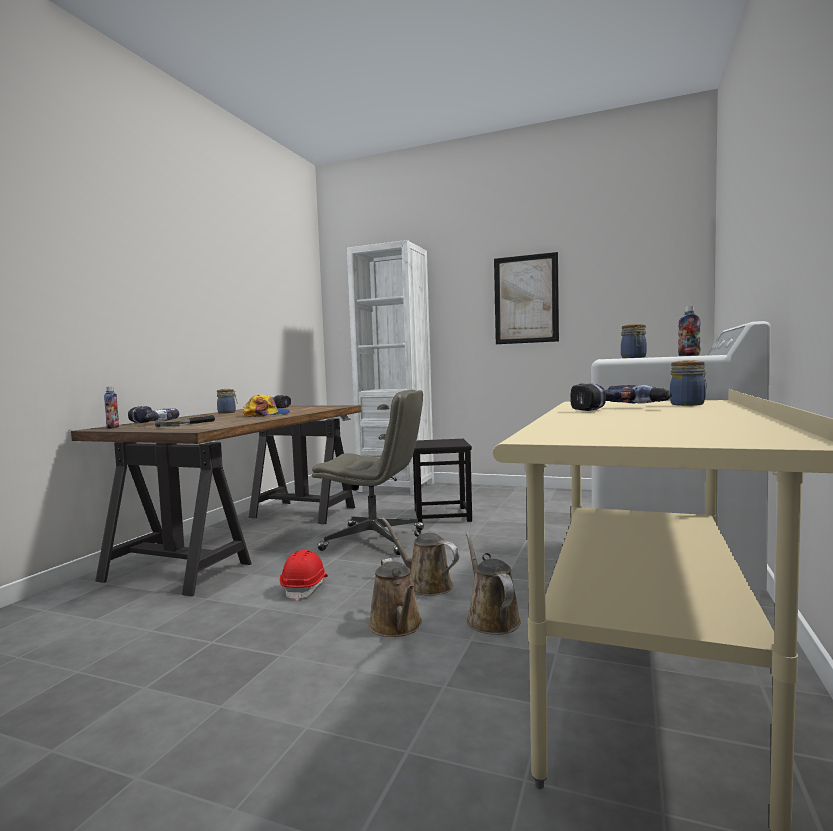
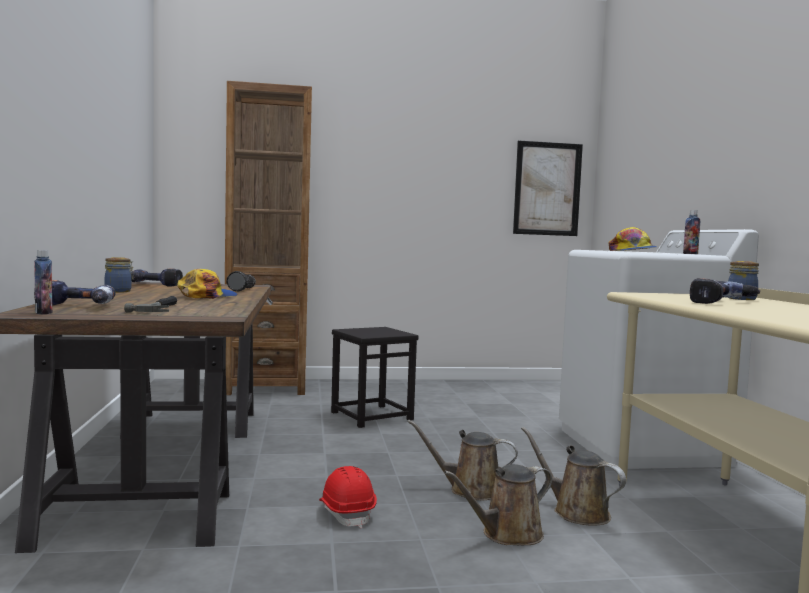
camera: 30 degrees left, 0 degrees up
(318, 409) = (243, 290): none -> flashlight
(375, 539) = (339, 449): grey office chair -> none
(396, 487) = (266, 387): white bookcase -> brown bookcase
(397, 627) = (507, 534): brown watering can -> brown watering can turned 105 degrees clockwise
(526, 299) = (423, 174): picture -> picture (547, 189)
(634, 357) = (632, 251): jar -> cap

